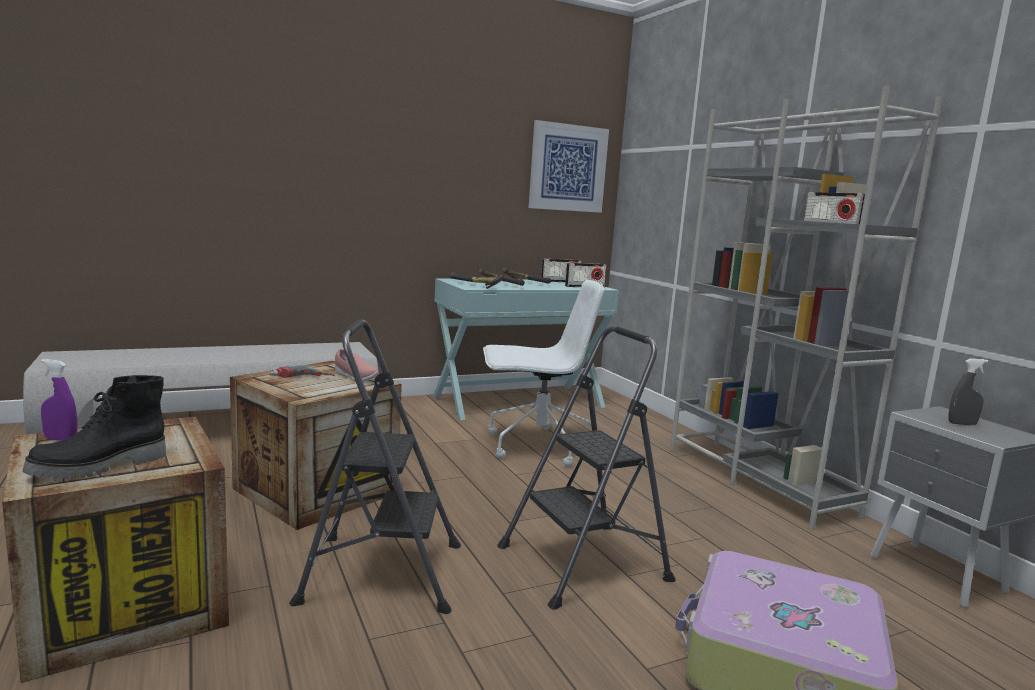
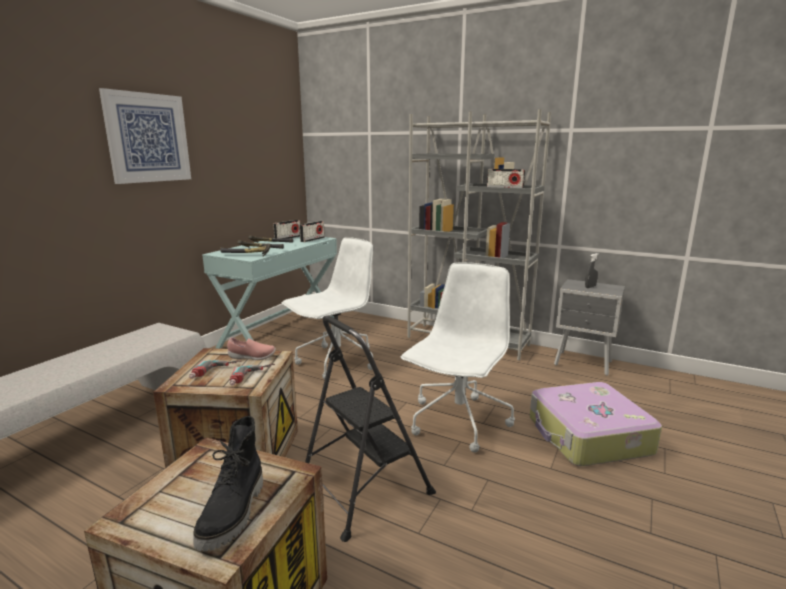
camera: 35 degrees left, 5 degrees up
(60, 439) = (140, 510): purple spray bottle -> none
(321, 391) = (252, 377): none -> power drill
(568, 168) = (274, 150): picture -> picture (148, 138)
(588, 561) = (457, 424): black step ladder -> white office chair

